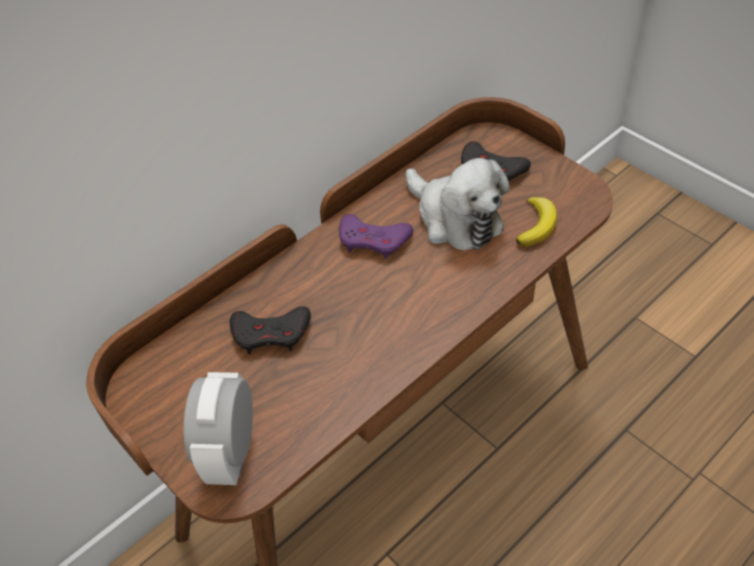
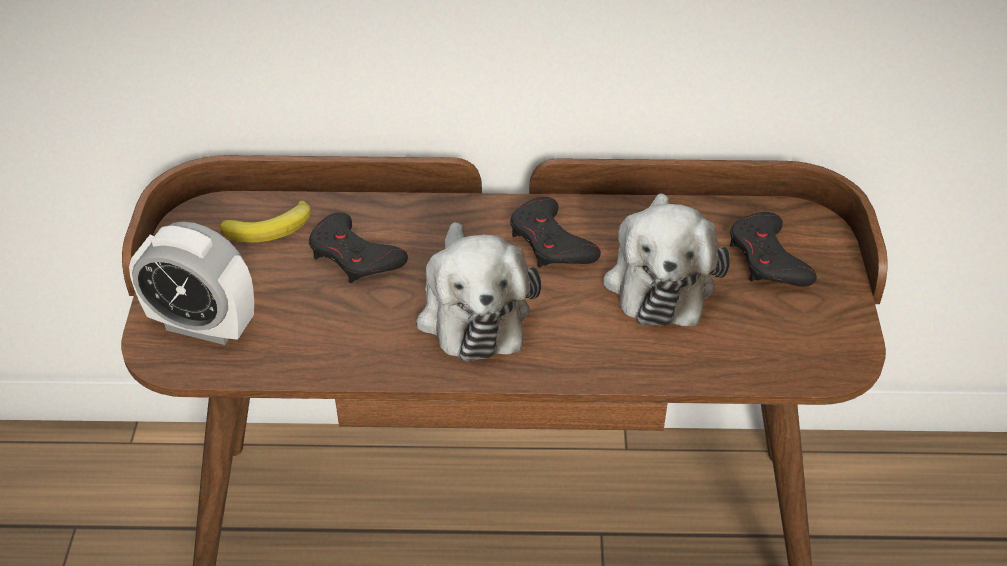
camera: 40 degrees right, 5 degrees down
(232, 451) = (203, 326): alarm clock -> alarm clock turned 120 degrees counterclockwise
(373, 240) = (551, 242): purple game controller -> black game controller
(382, 311) = (472, 311): none -> plush toy
(537, 225) = (739, 346): banana -> banana (270, 228)

